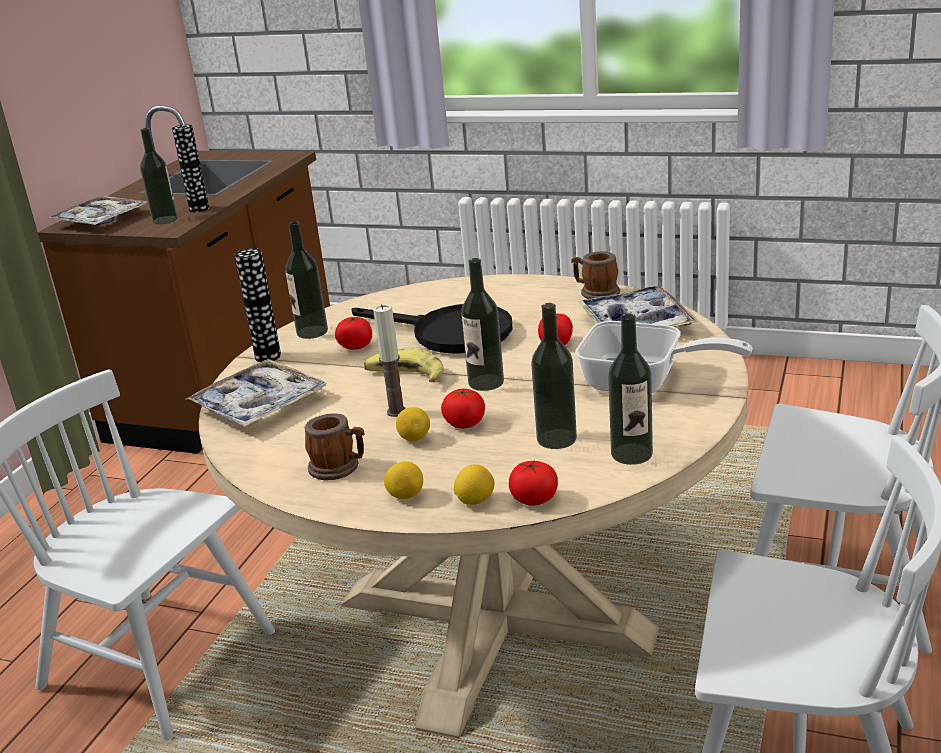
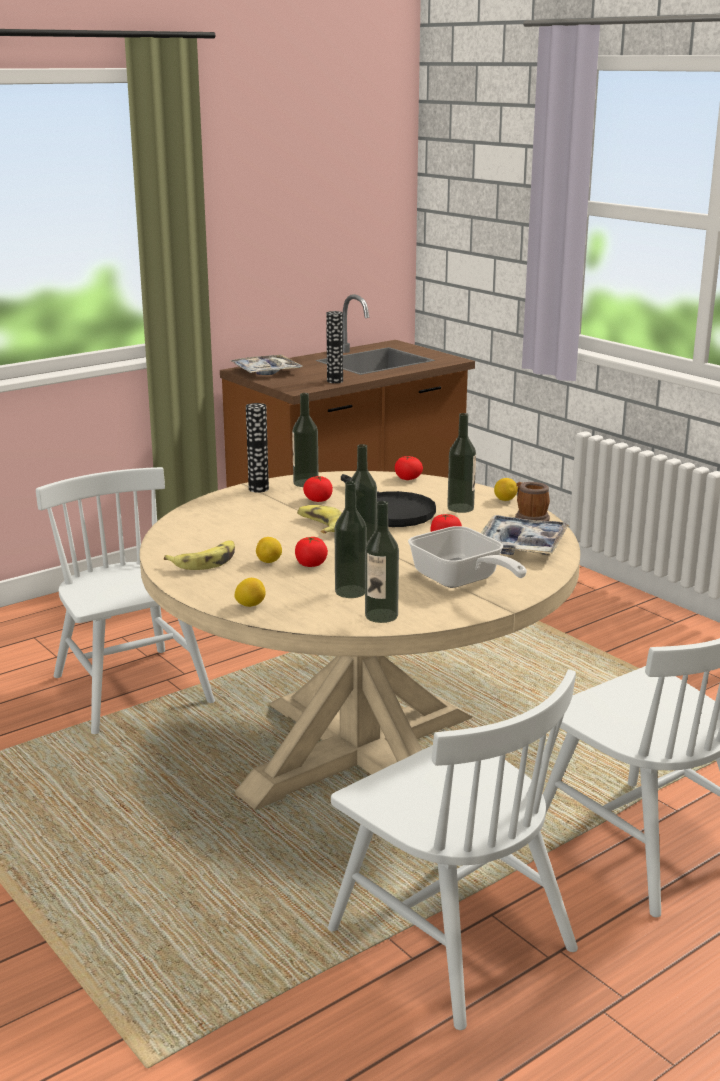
camera: 30 degrees right, 5 degrees down
(165, 220) = (303, 382): bottle -> bottle (460, 508)
(259, 404) = (213, 514): tray -> none
(339, 467) = (205, 561): mug -> banana
(396, 412) = (282, 544): candle -> none
(405, 496) = (217, 588): lemon -> lemon (505, 500)
(534, 499) = (283, 617): tomato -> tomato (408, 478)

